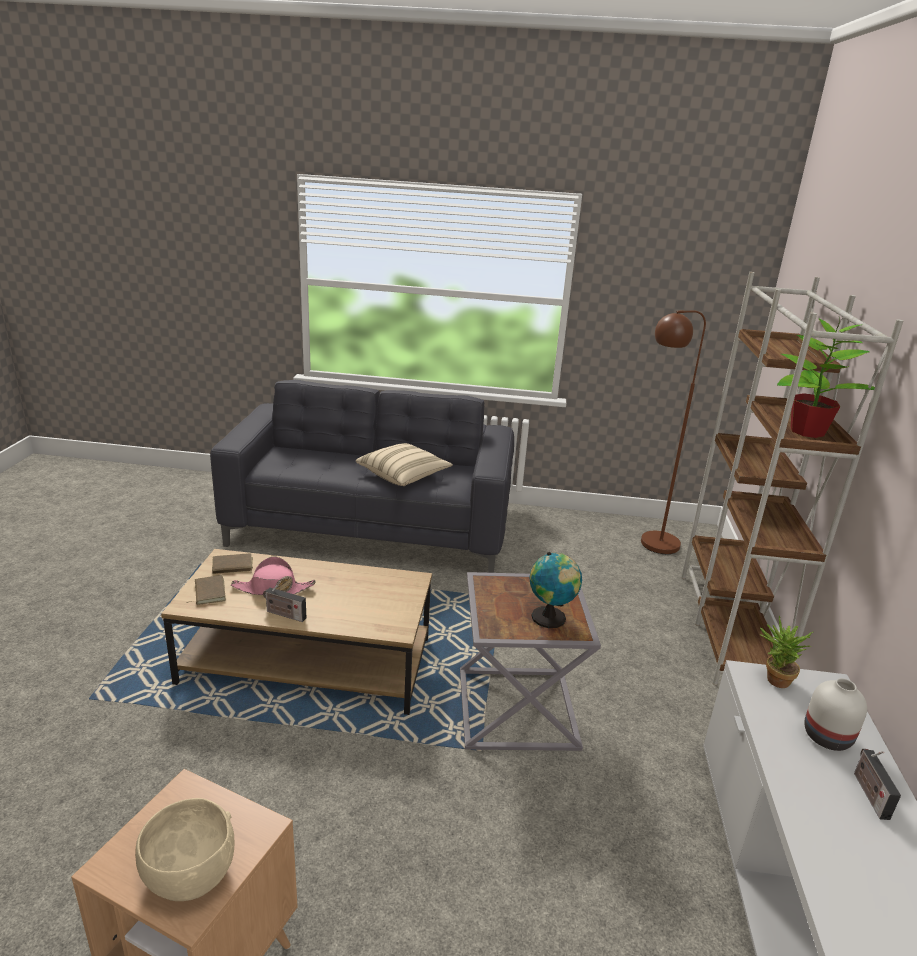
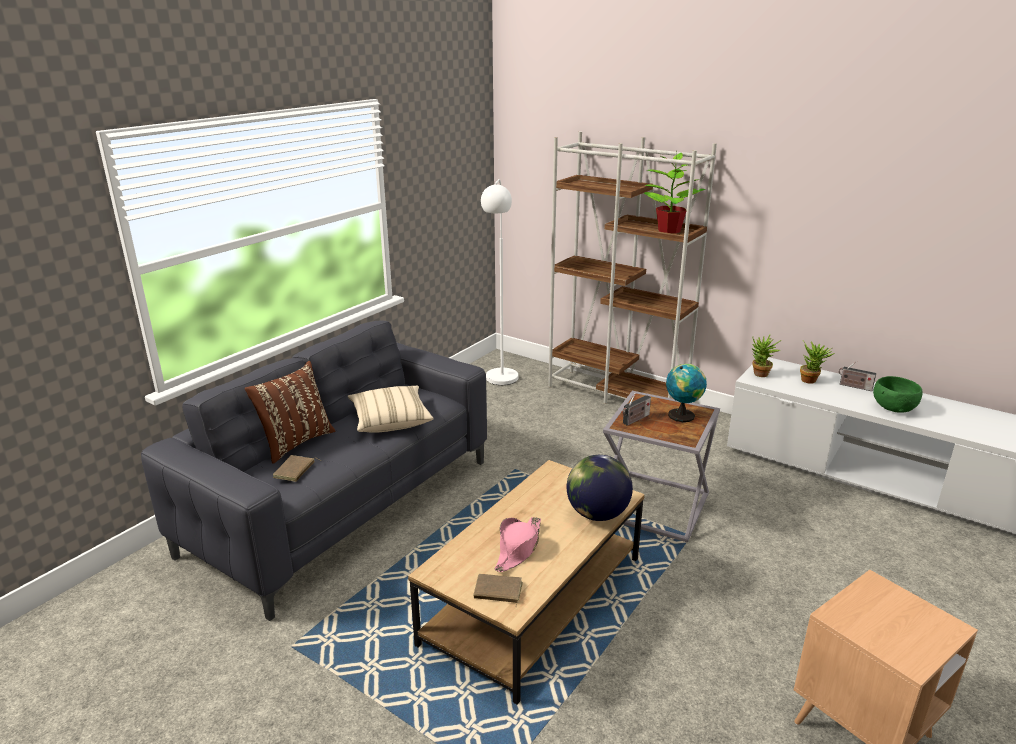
camera: 60 degrees left, 0 degrees up
(190, 874) = (918, 622): beige bowl -> none
(232, 567) = (458, 568): brown book -> brown book (295, 470)
(284, 614) = (567, 550): radio -> radio (635, 420)
(340, 452) = (295, 442): none -> brown pillow
(354, 620) = (597, 514): none -> globe
(649, 546) = (500, 383): brown floor lamp -> white floor lamp
(826, 737) = (811, 380): white vase -> potted plant
(845, 853) = (893, 408): none -> green bowl

